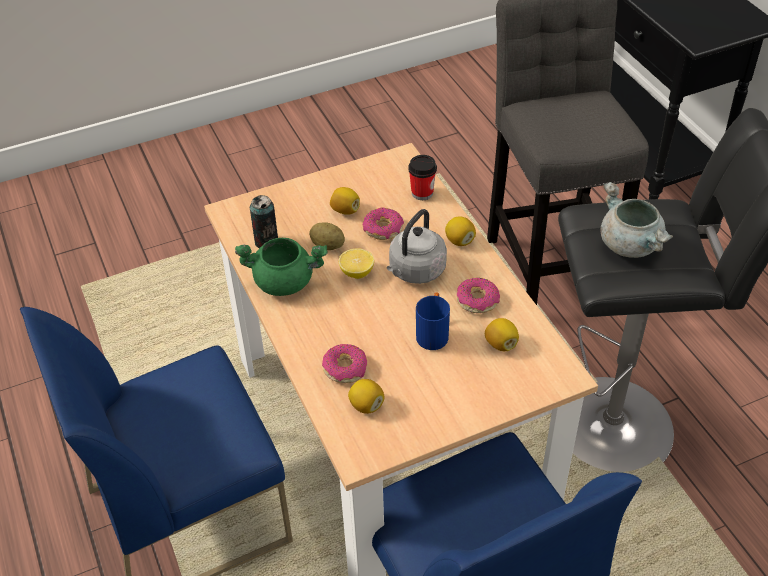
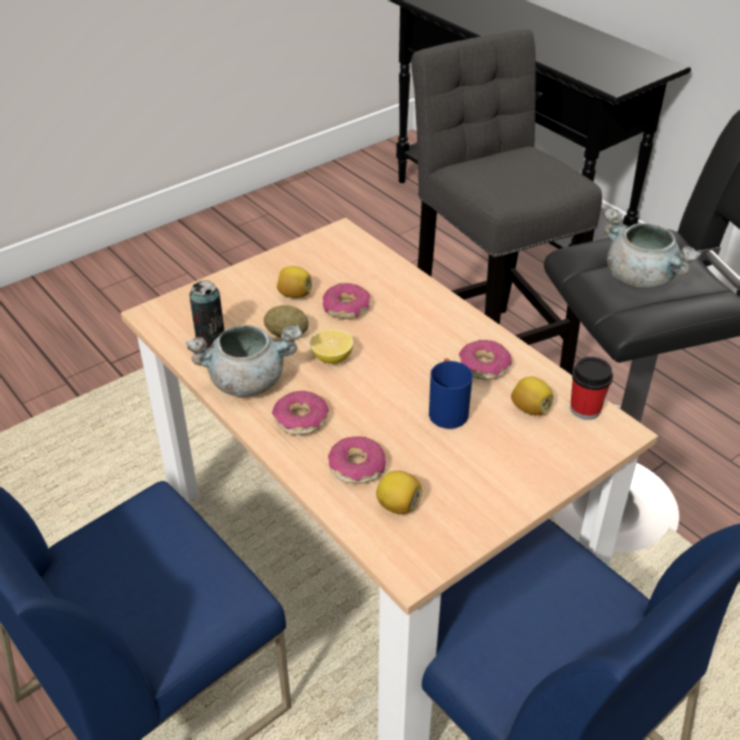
camera: 15 degrees left, 5 degrees down
(285, 281) = (248, 380): green cooking pot -> grey cooking pot
(315, 322) = (301, 420): none -> donut
(415, 271) = (400, 346): grey kettle -> none
(422, 193) = (377, 265): cup -> cup (585, 409)
(459, 241) = (438, 307): lemon -> none

